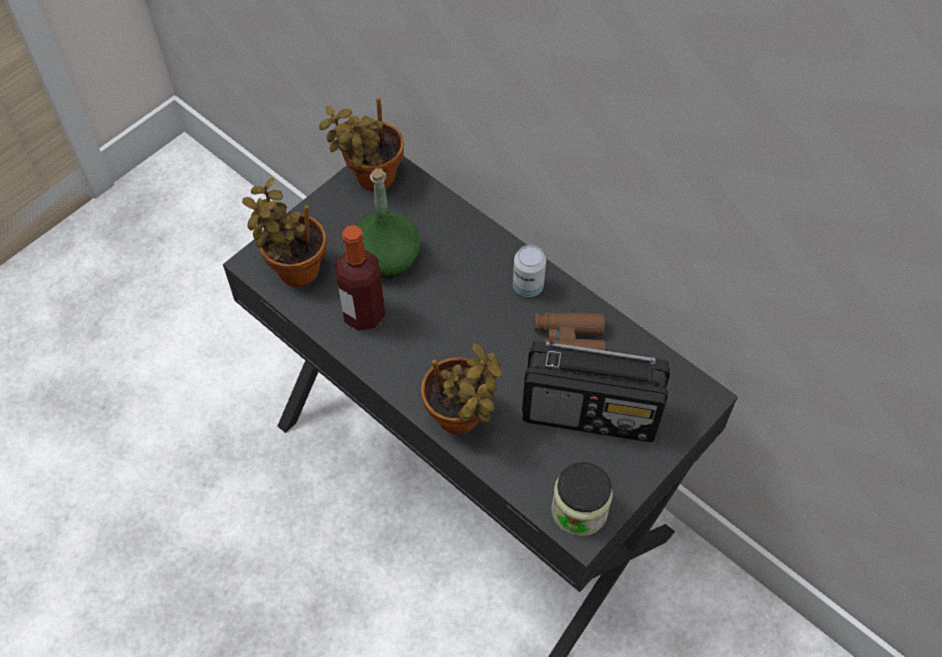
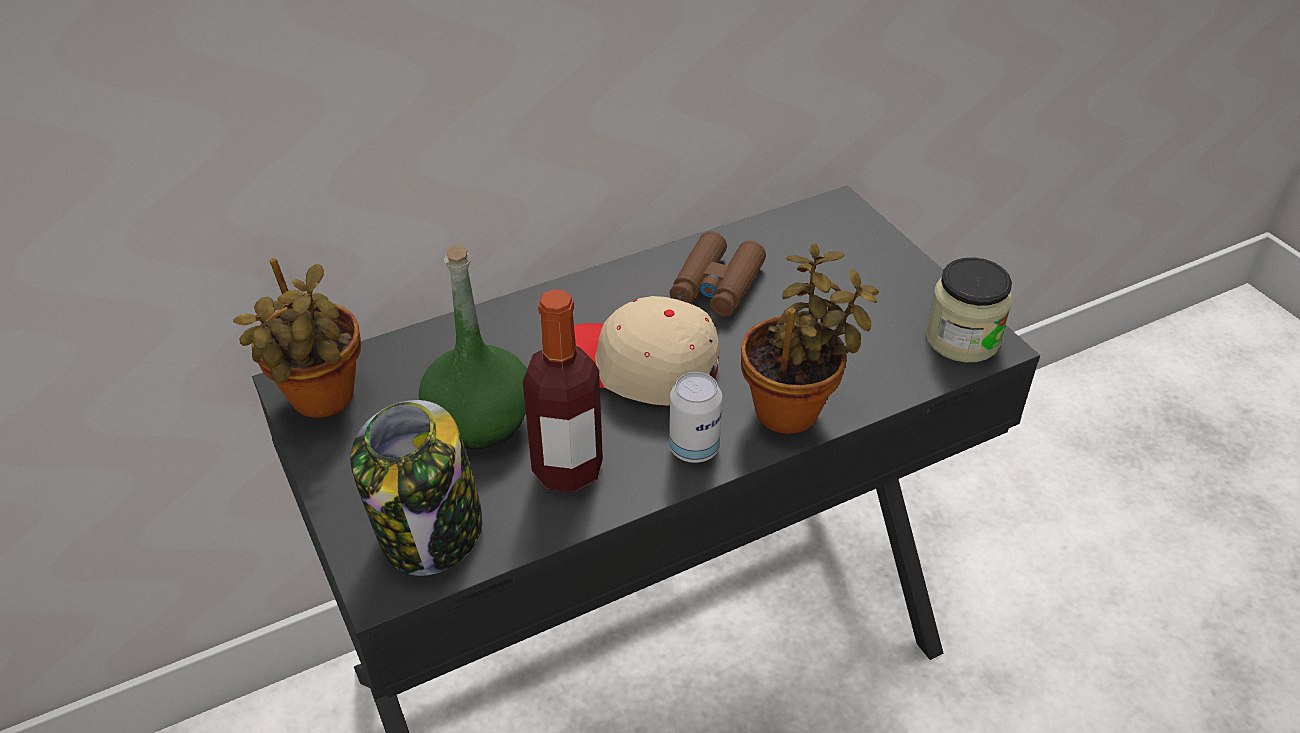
camera: 70 degrees left, 15 degrees down
(295, 268) = (430, 533): potted plant -> jar
(466, 320) = (636, 366): none -> beige cap
(528, 286) = (613, 297): can -> can (694, 449)
(591, 412) = (827, 293): radio -> none

